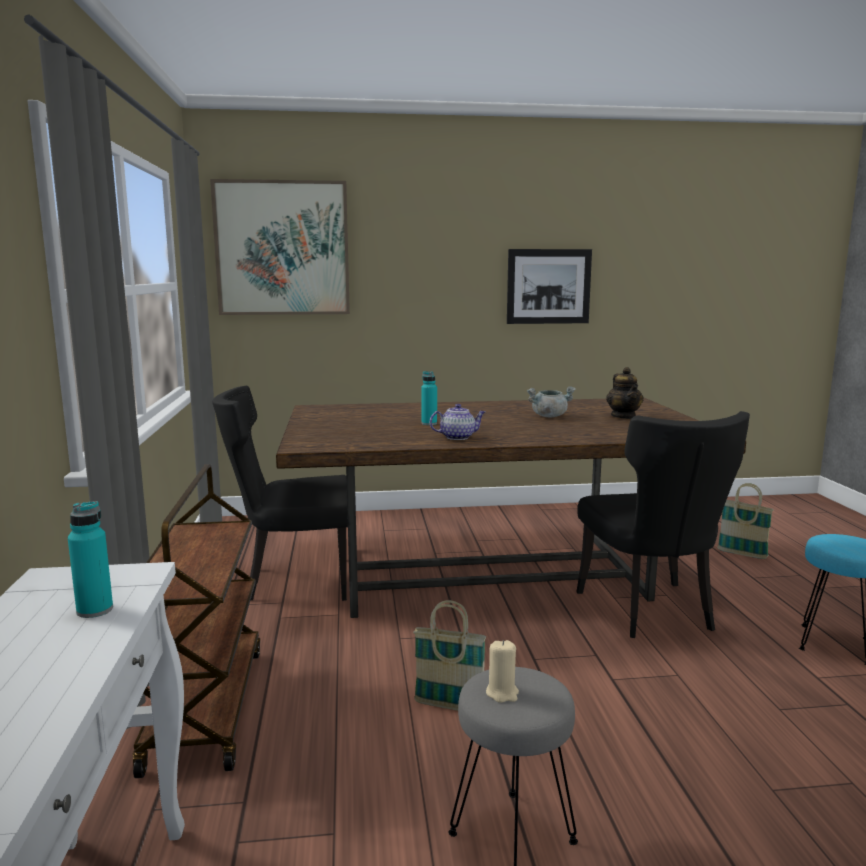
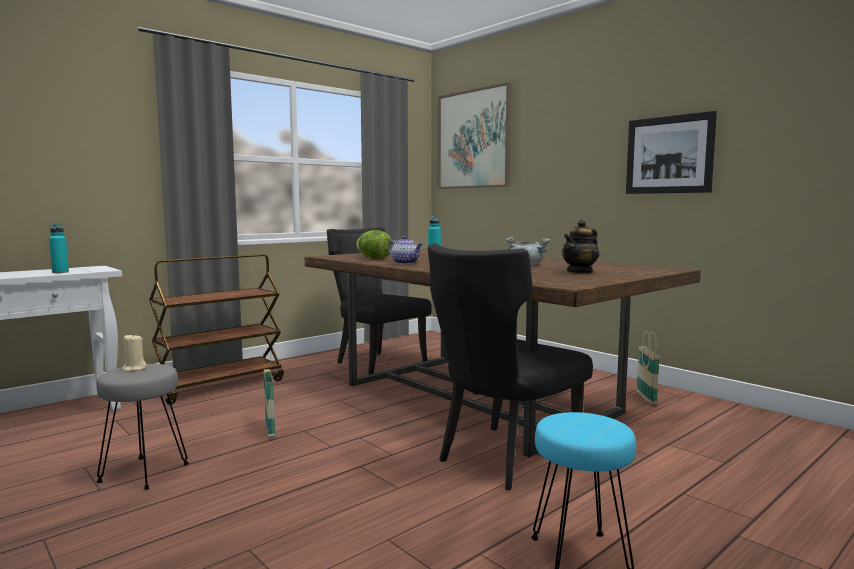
camera: 55 degrees right, 5 degrees down
(379, 437) = (374, 258): none -> lettuce
(742, 554) = (742, 479): basket -> basket (646, 398)

